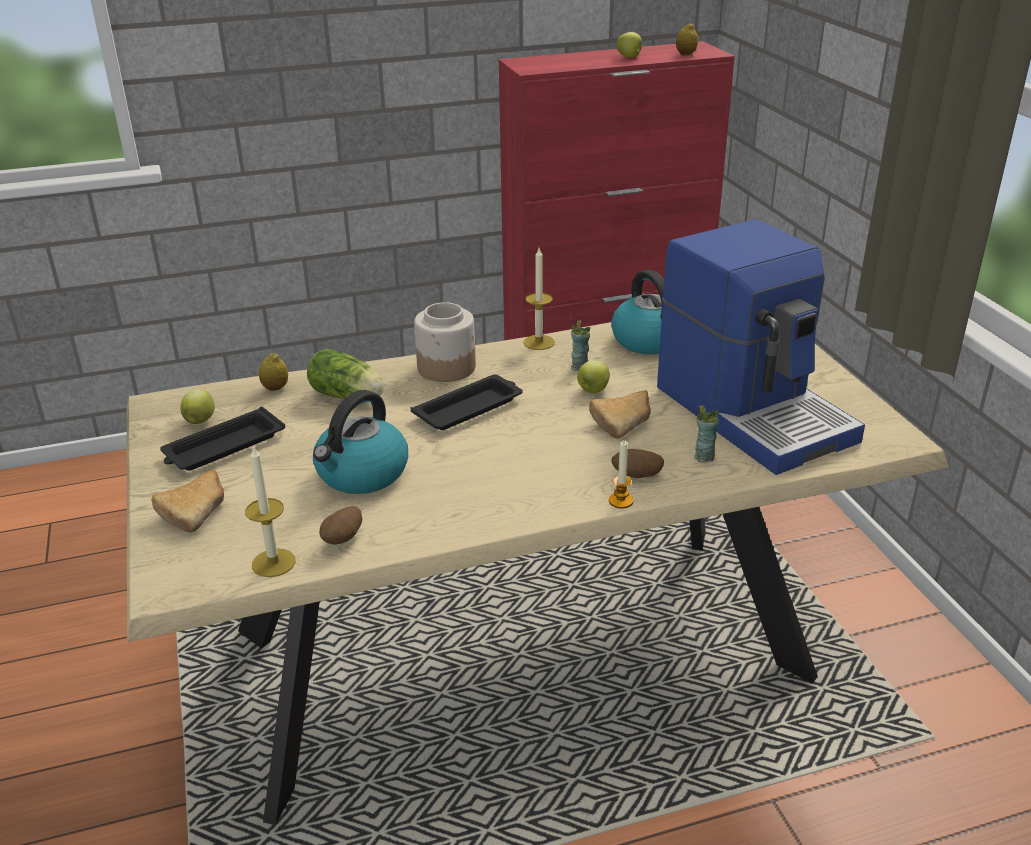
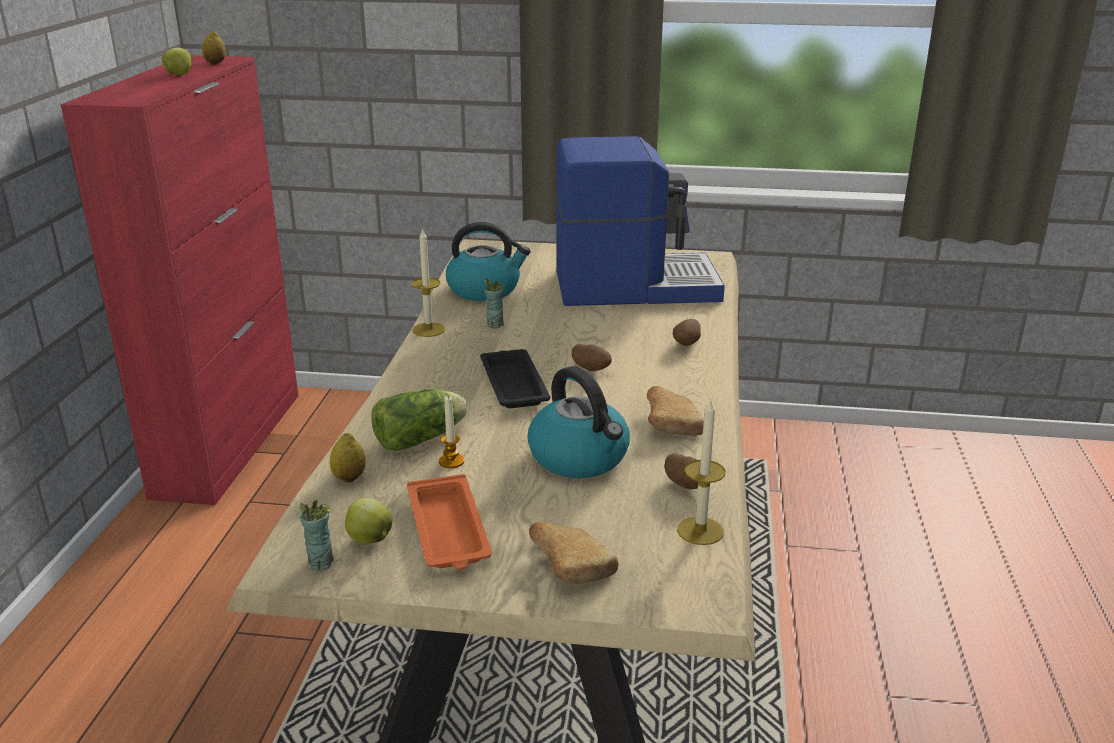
camera: 65 degrees left, 5 degrees down
(222, 447) = (448, 531): black tray -> orange tray
(447, 368) = (423, 378): jar -> none
(529, 438) = (591, 370): none -> potato
(592, 390) = (540, 329): apple -> none
(621, 501) = (716, 358): candle -> candle (451, 461)
(625, 421) = (602, 329): bread -> bread (669, 422)
(704, 456) = (679, 316): cup -> cup (320, 562)

